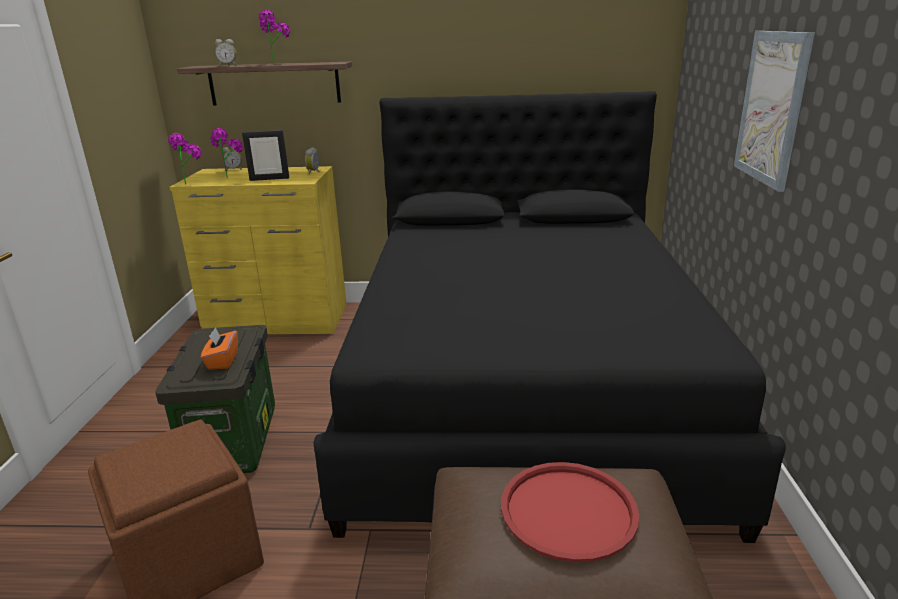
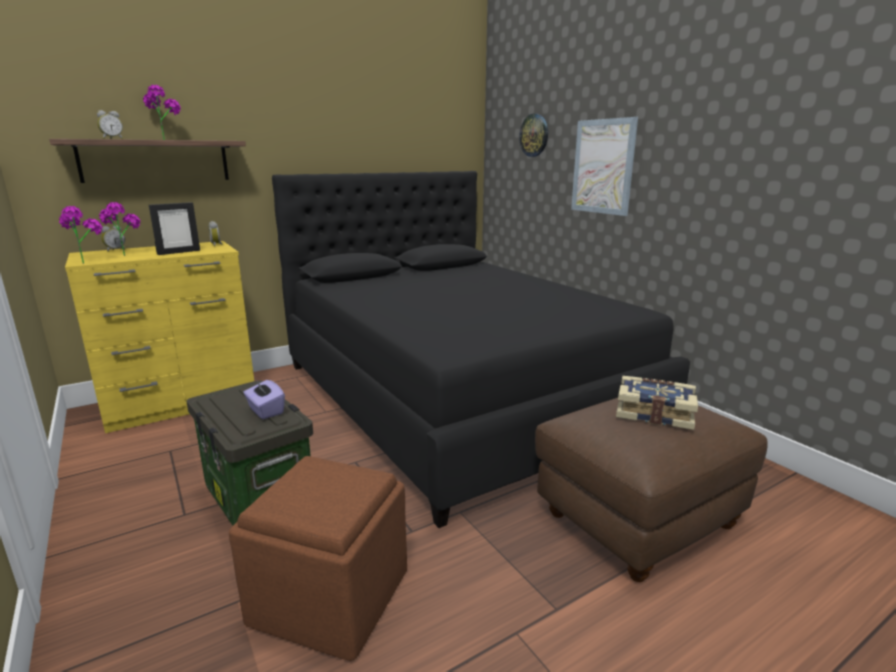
camera: 35 degrees left, 5 degrees down
(222, 361) = (265, 411): orange tissue box -> purple tissue box
(568, 511) = (654, 413): red tray -> book
(719, 46) = (534, 135): none -> wall clock

